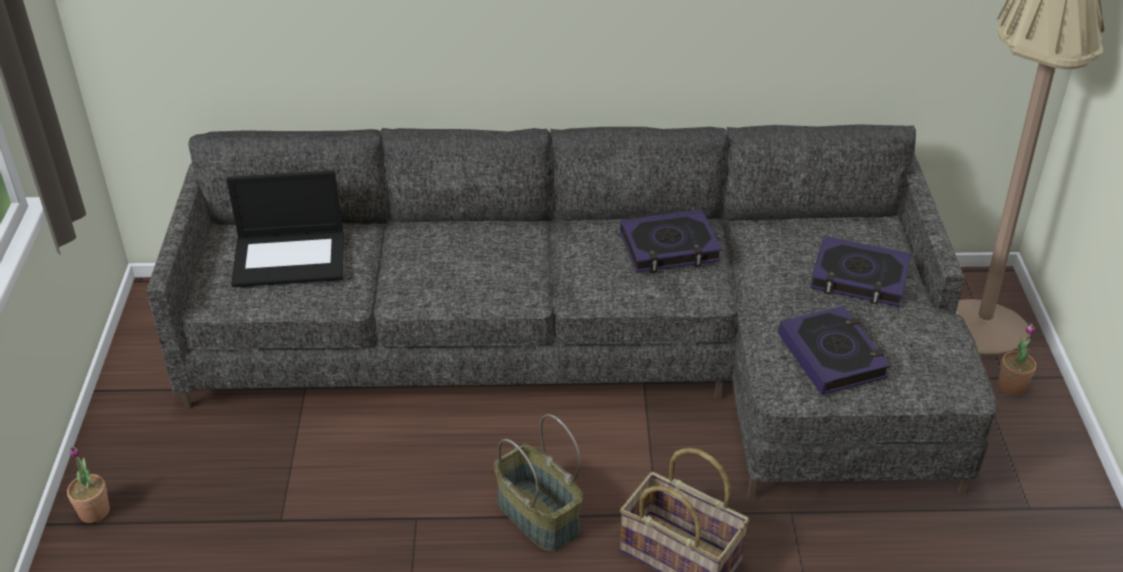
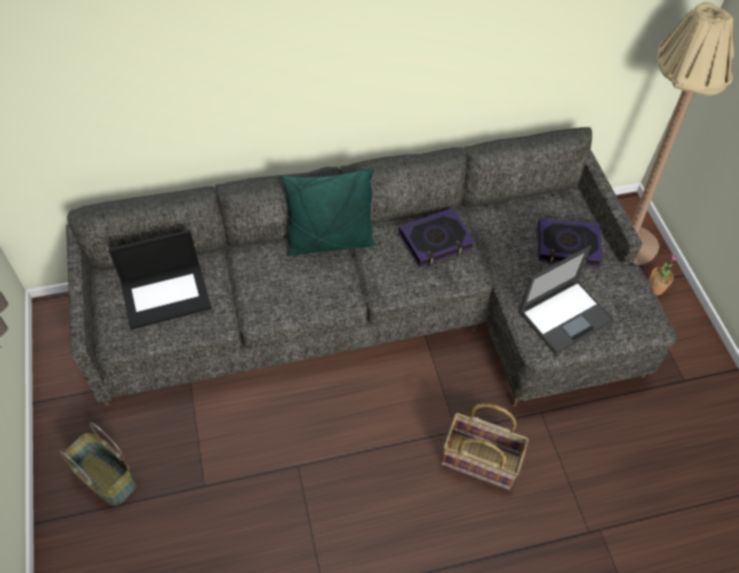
camera: 15 degrees left, 15 degrees up
(94, 511) = (66, 506): potted plant -> none
(524, 231) = (330, 242): none -> green pillow
(536, 516) = (378, 448): basket -> basket (105, 477)
(832, 356) = (566, 315): book -> laptop

